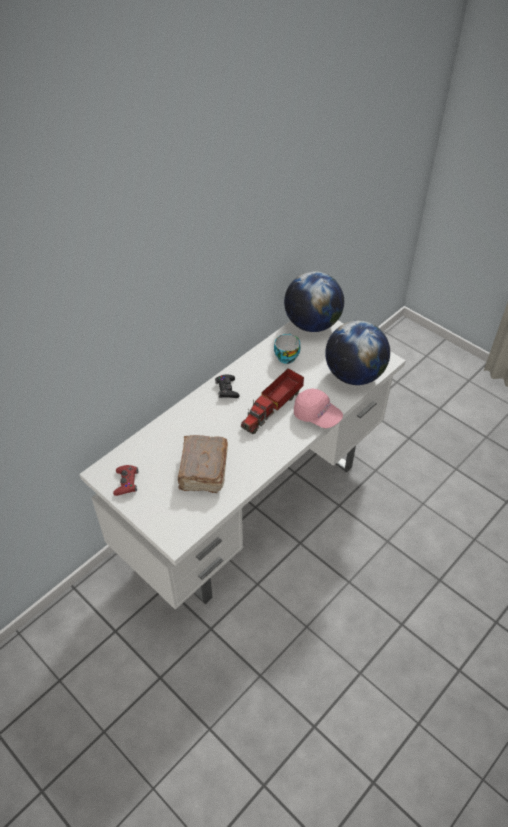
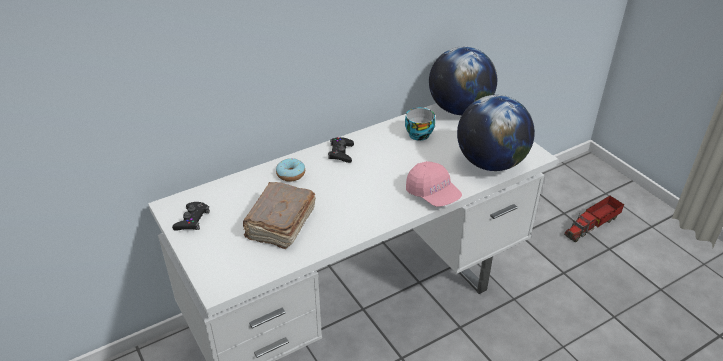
camera: 15 degrees right, 10 degrees down
(126, 482) = (192, 220): red game controller -> black game controller
(192, 419) = (291, 174): none -> donut
(273, 407) = (385, 178): toy truck -> toy truck (592, 225)

